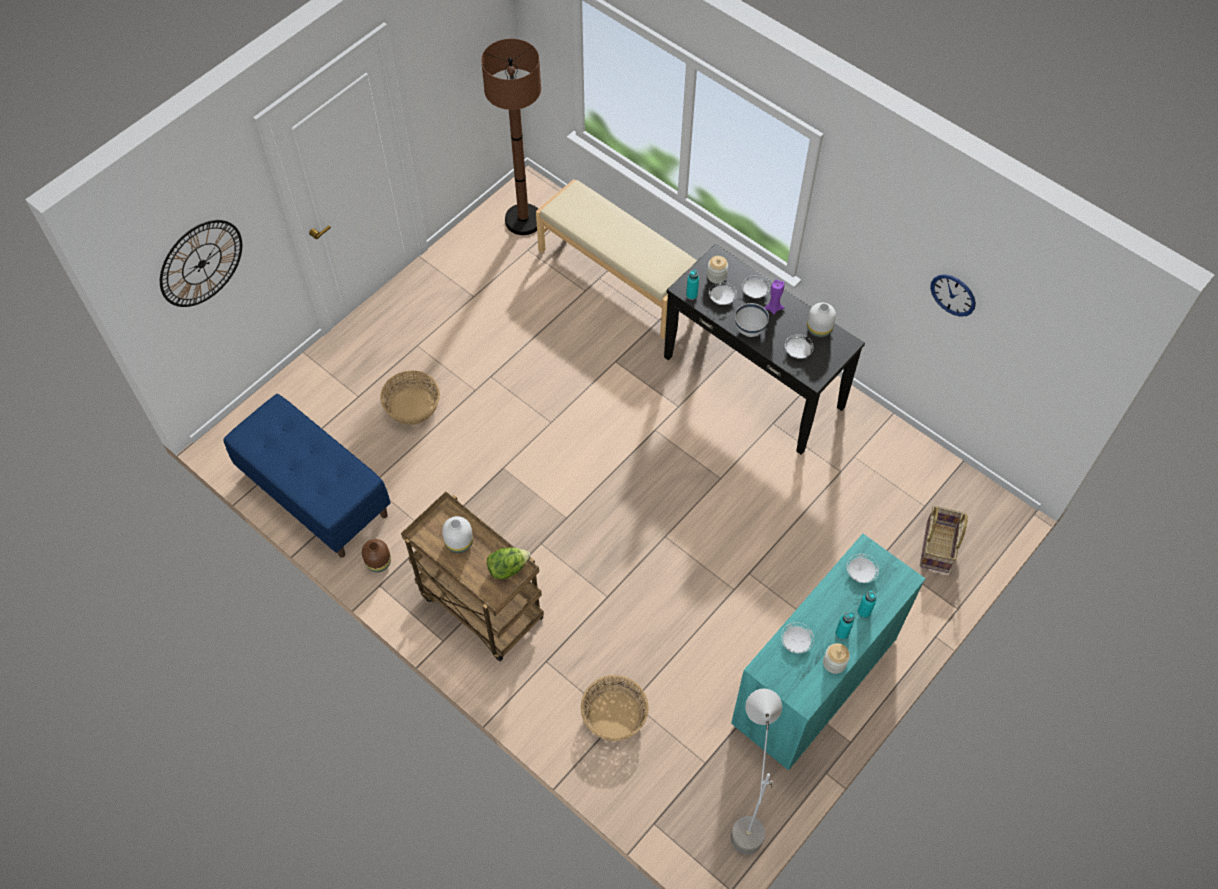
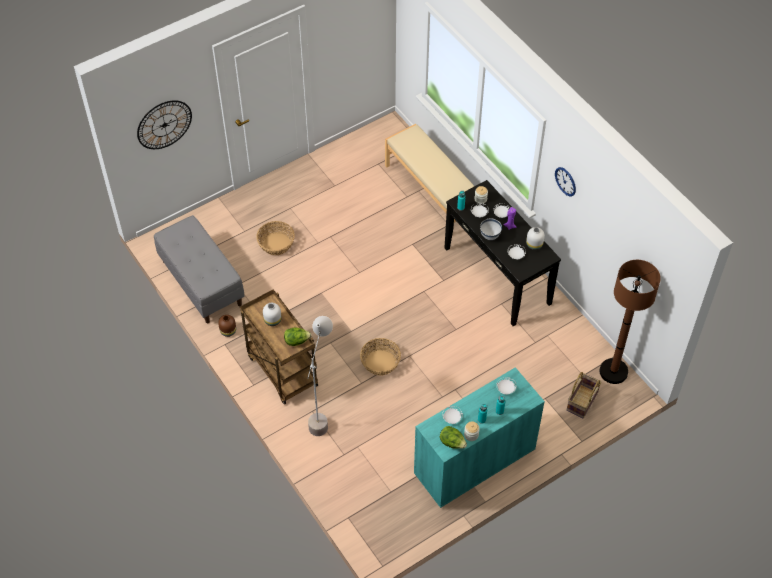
camera: 15 degrees right, 5 degrees down
(314, 494) = (201, 283): blue bench -> grey bench
(523, 220) = (381, 145): brown floor lamp -> brown floor lamp (613, 371)
(614, 715) = (343, 451): basket -> basket (380, 362)
(744, 810) = (405, 524): grey floor lamp -> grey floor lamp (322, 413)
(810, 683) = (452, 443): none -> lettuce
(953, 295) = (609, 235): wall clock -> wall clock (565, 181)

